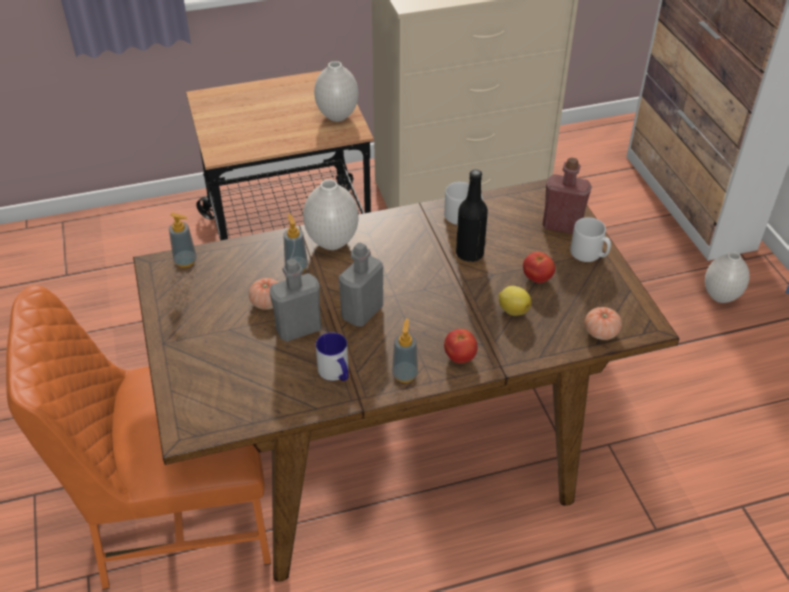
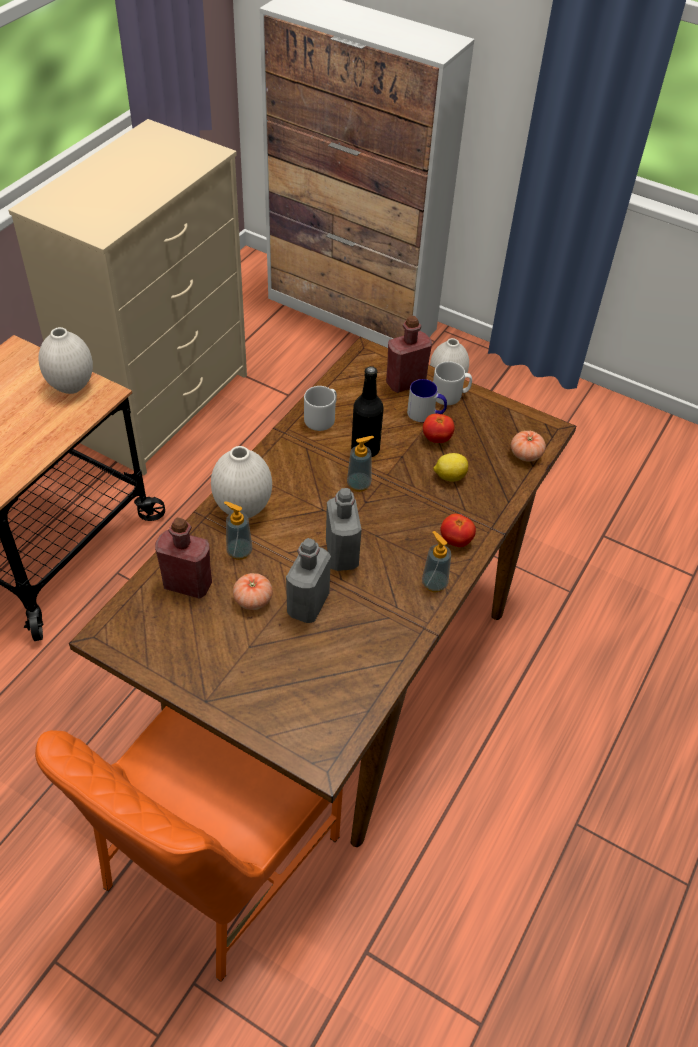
camera: 45 degrees left, 5 degrees up
(185, 261) = (129, 612): soap dispenser -> soap dispenser (359, 484)
(239, 267) = (187, 584): none -> red bottle
(336, 373) = (383, 620): mug -> mug (426, 414)

